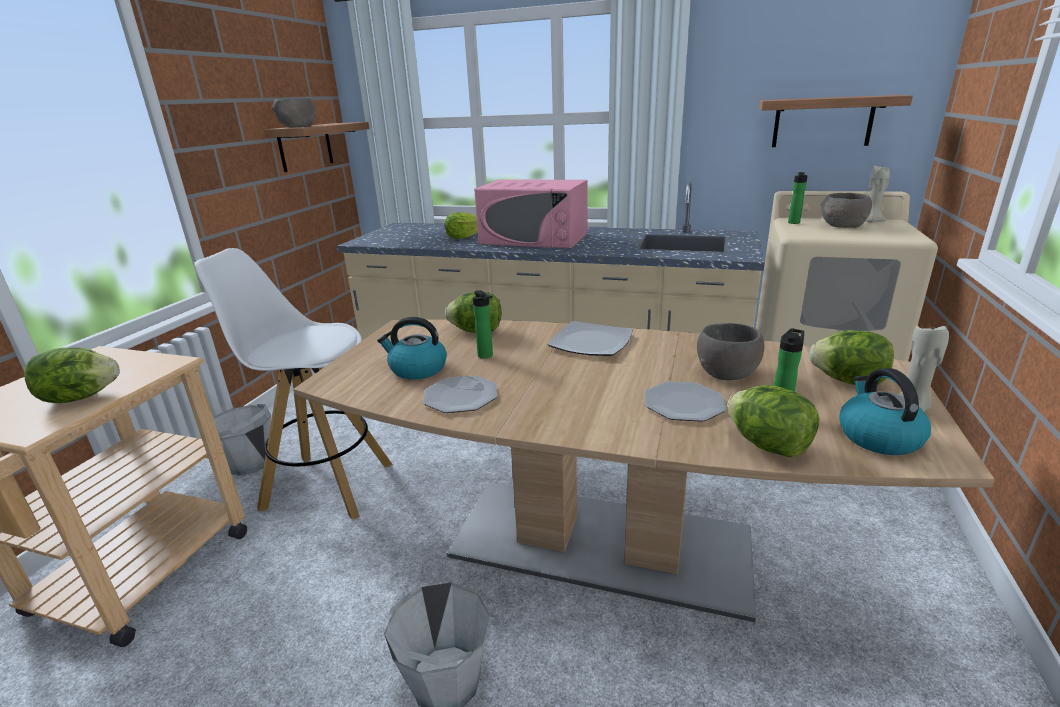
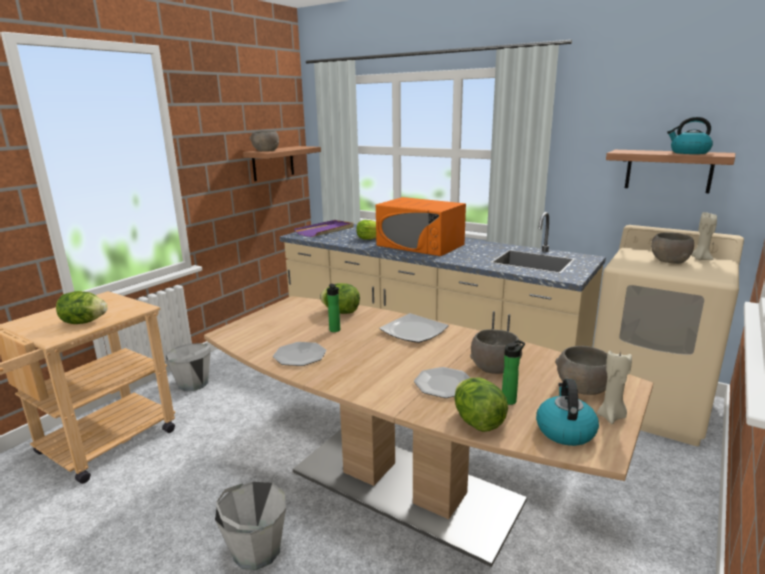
camera: 15 degrees right, 5 degrees down
(326, 485) = (235, 408): white stool -> none
(396, 233) = (325, 230): none -> purple tray
(417, 369) = (285, 333): kettle -> kettle (688, 152)
(534, 238) = (420, 245): pink microwave -> orange microwave
(794, 223) = (630, 254): bottle -> none
(848, 381) = (582, 388): lettuce -> grey bowl

